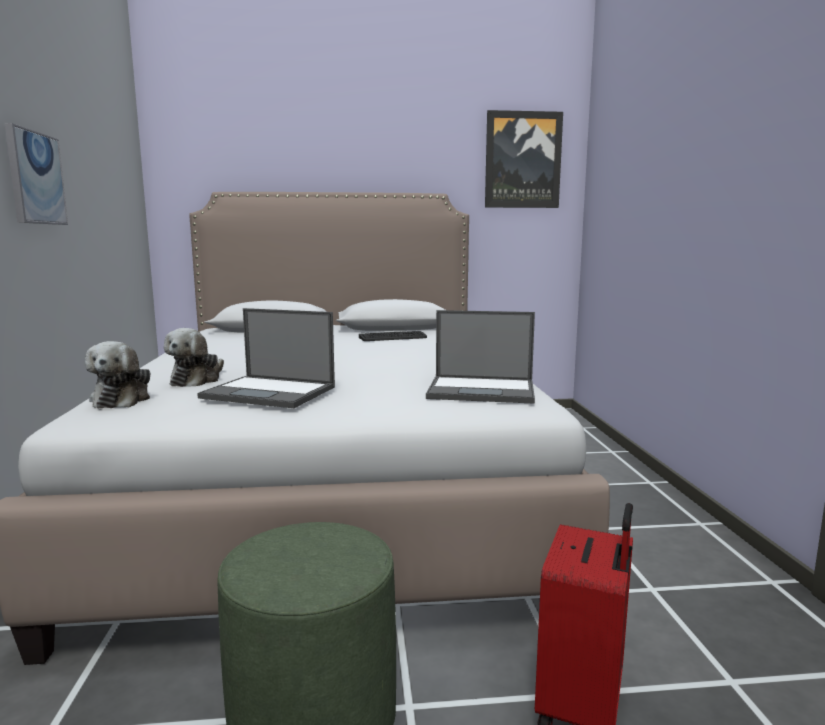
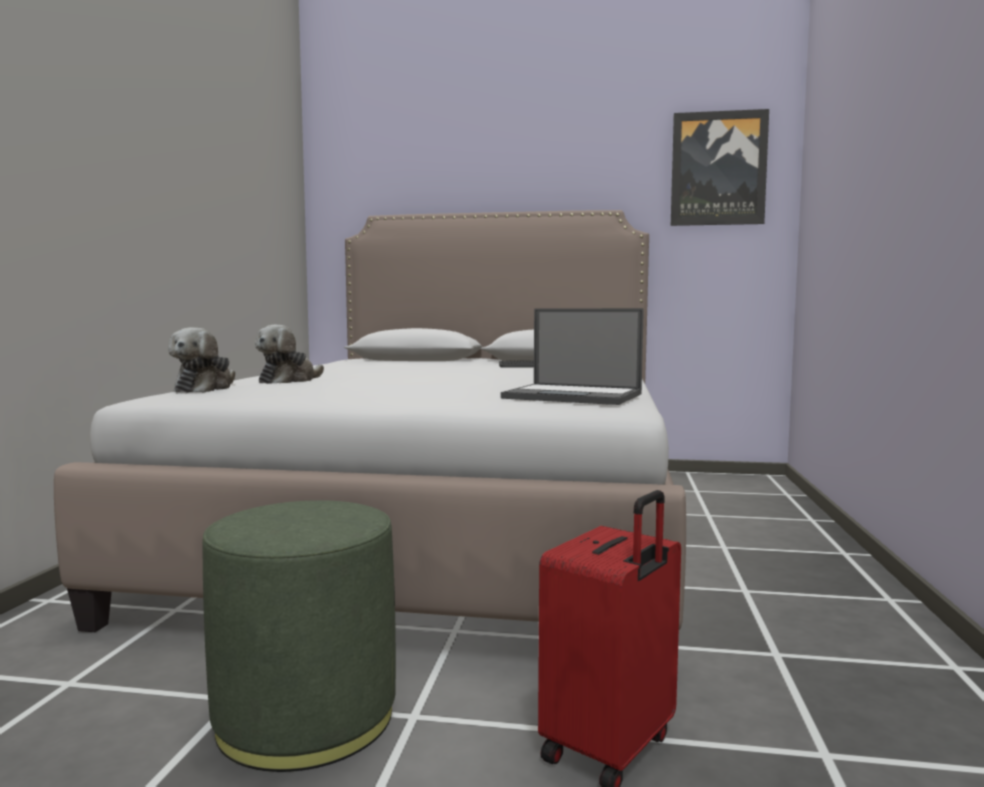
camera: 15 degrees right, 5 degrees down
(35, 178) = (173, 189): picture -> none
(270, 392) = (344, 388): laptop -> none

